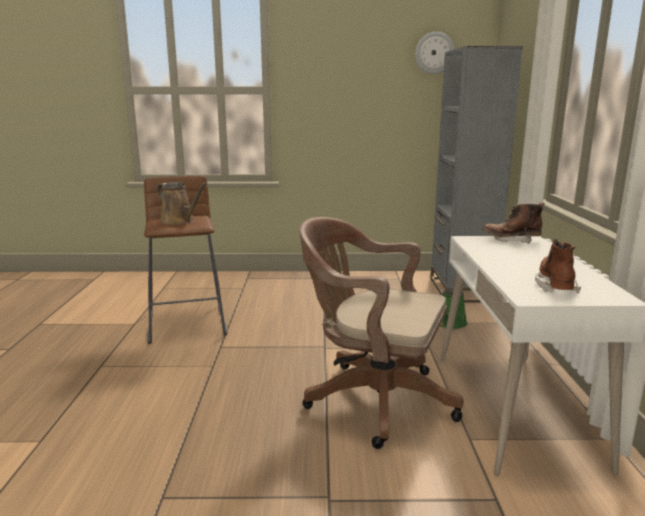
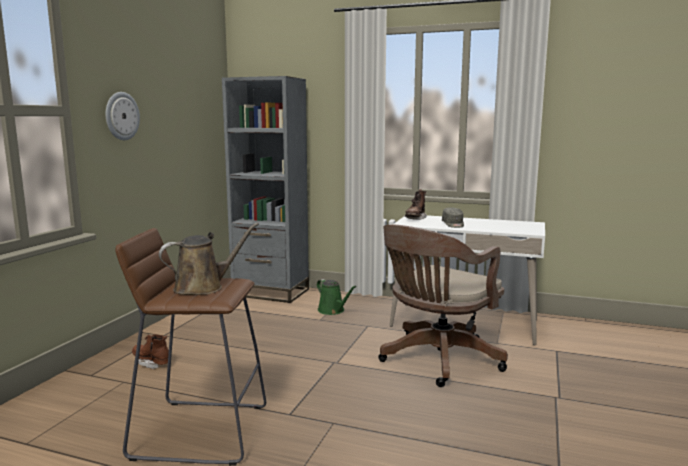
camera: 70 degrees left, 5 degrees down
(434, 53) = (197, 76): wall clock -> wall clock (121, 116)
(506, 257) = (453, 224): none -> grey cap
(555, 286) = (513, 226): brown boot -> brown boot (151, 363)

